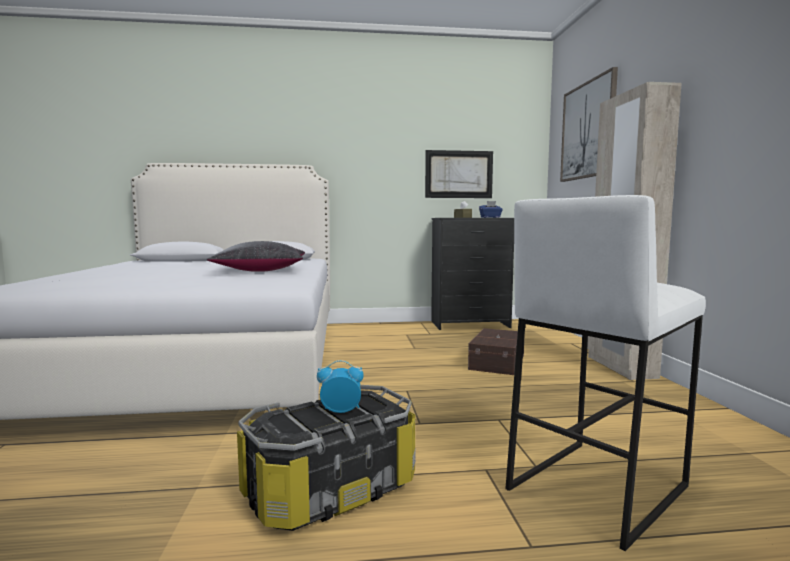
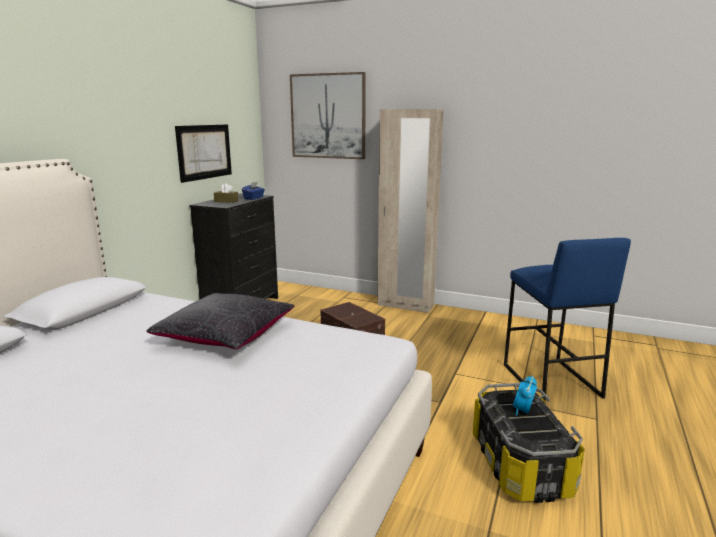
camera: 60 degrees left, 10 degrees up
(595, 486) = (550, 380): white stool -> blue stool

